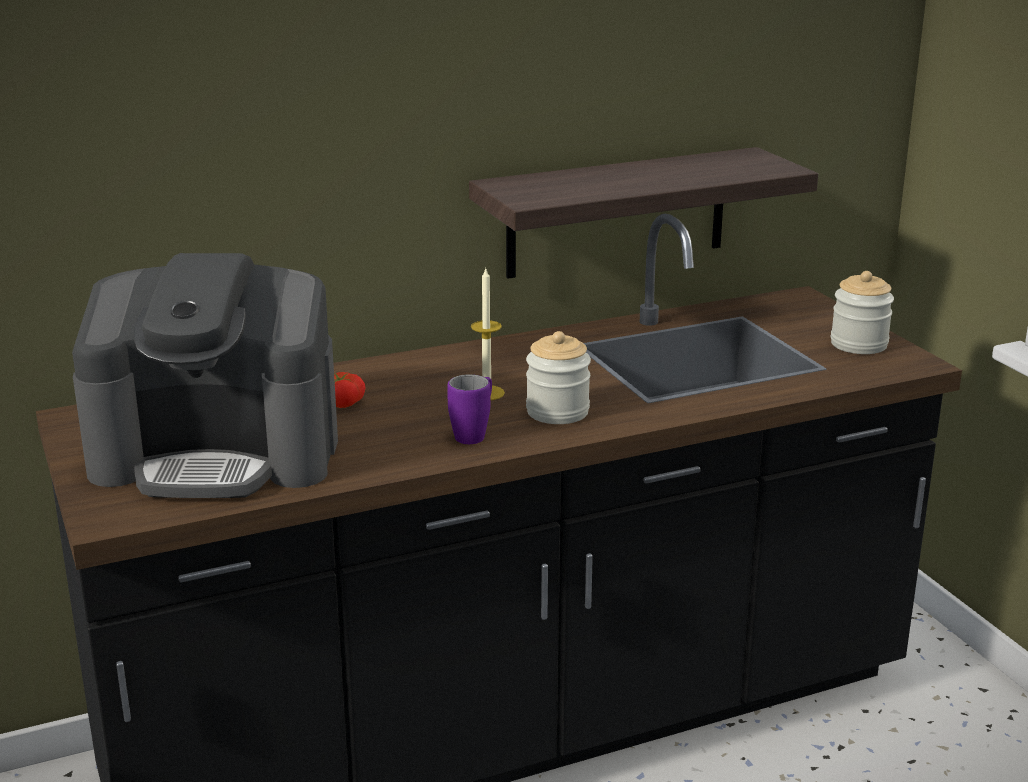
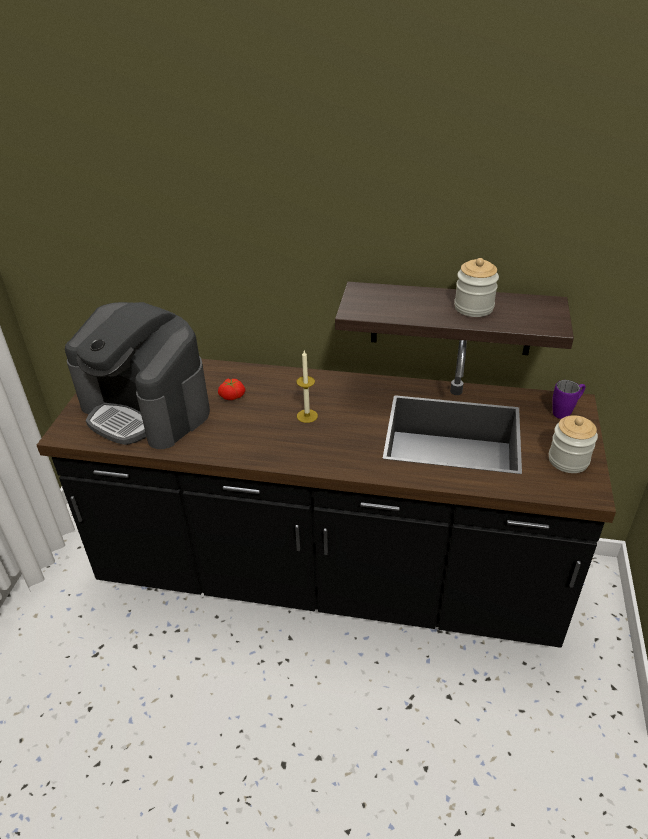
camera: 35 degrees right, 15 degrees up
(474, 434) = (269, 444): purple mug -> purple mug (565, 412)
(557, 412) = (327, 445): jar -> jar (473, 307)

